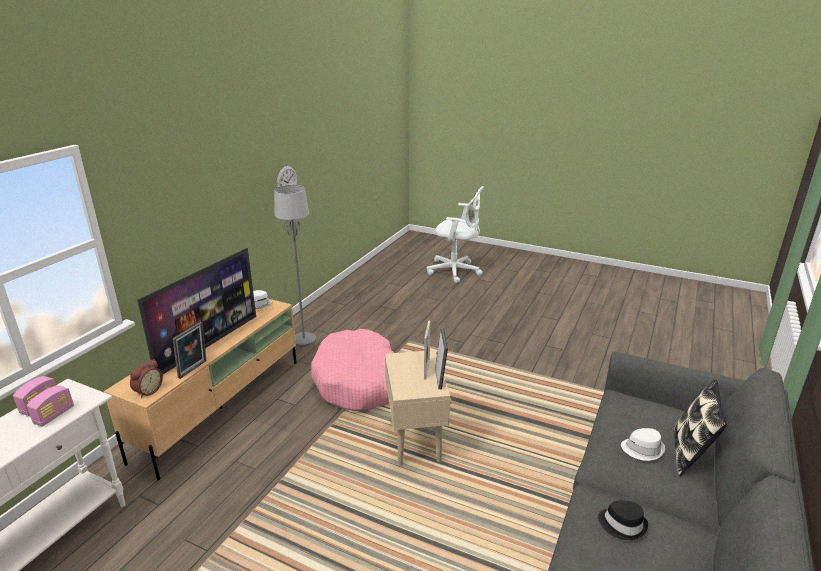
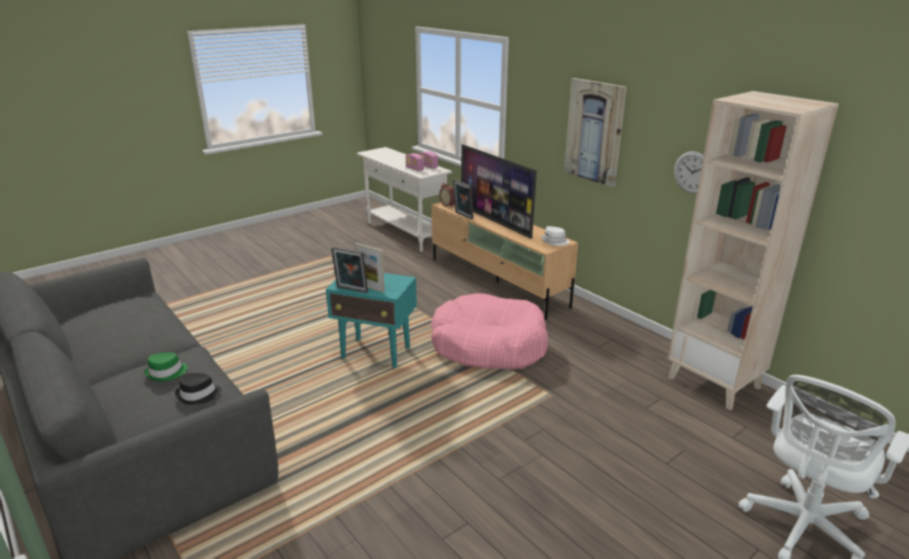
camera: 115 degrees right, 0 degrees up
(216, 196) = (594, 131): none -> picture
(304, 340) = (590, 330): grey floor lamp -> none
(350, 292) = (714, 383): none -> beige bookcase
(415, 441) = (376, 353): beige side table -> turquoise side table
(622, 524) = (141, 329): black hat -> black hat (198, 395)
(642, 449) = (167, 373): white hat -> green hat
(690, 453) = (125, 397): pillow -> none

